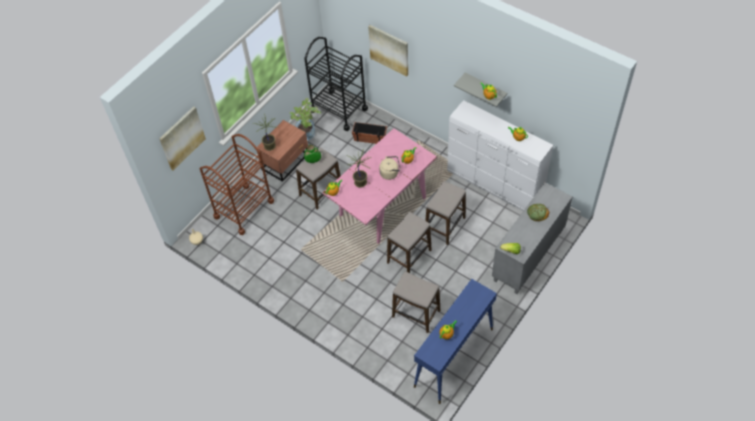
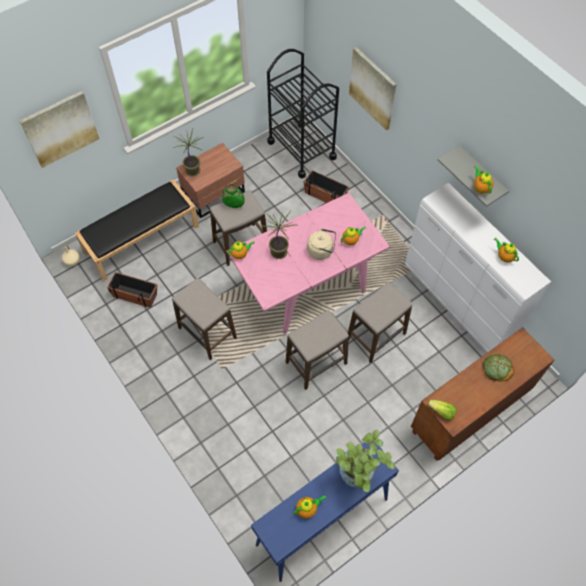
camera: 15 degrees right, 5 degrees up
(244, 209) = (142, 238): brown cart -> black bench
(256, 250) = (135, 295): none -> planter
(307, 135) = (252, 169): potted plant -> potted plant (358, 476)
(416, 314) = (296, 444): stool -> stool (207, 333)
(528, 256) = (469, 413): grey cabinet -> brown cabinet

